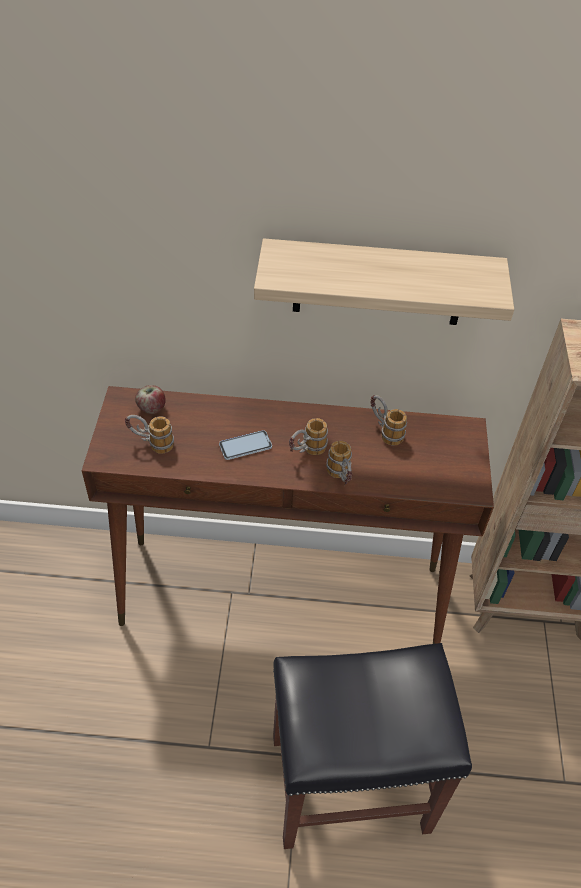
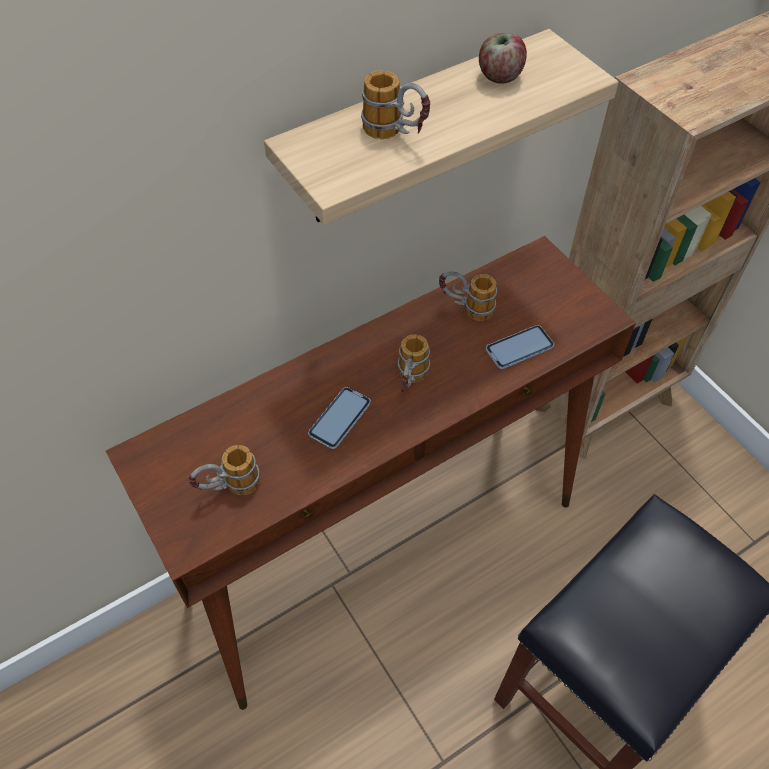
camera: 35 degrees left, 5 degrees up
(152, 408) = (188, 443): apple -> apple (499, 77)
(341, 478) = (472, 388): mug -> mug (396, 135)
(395, 474) = (519, 348): none -> phone

